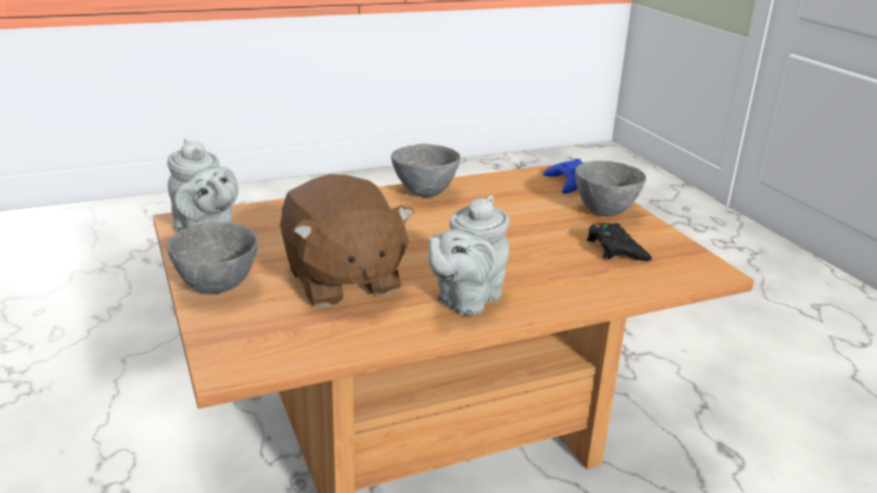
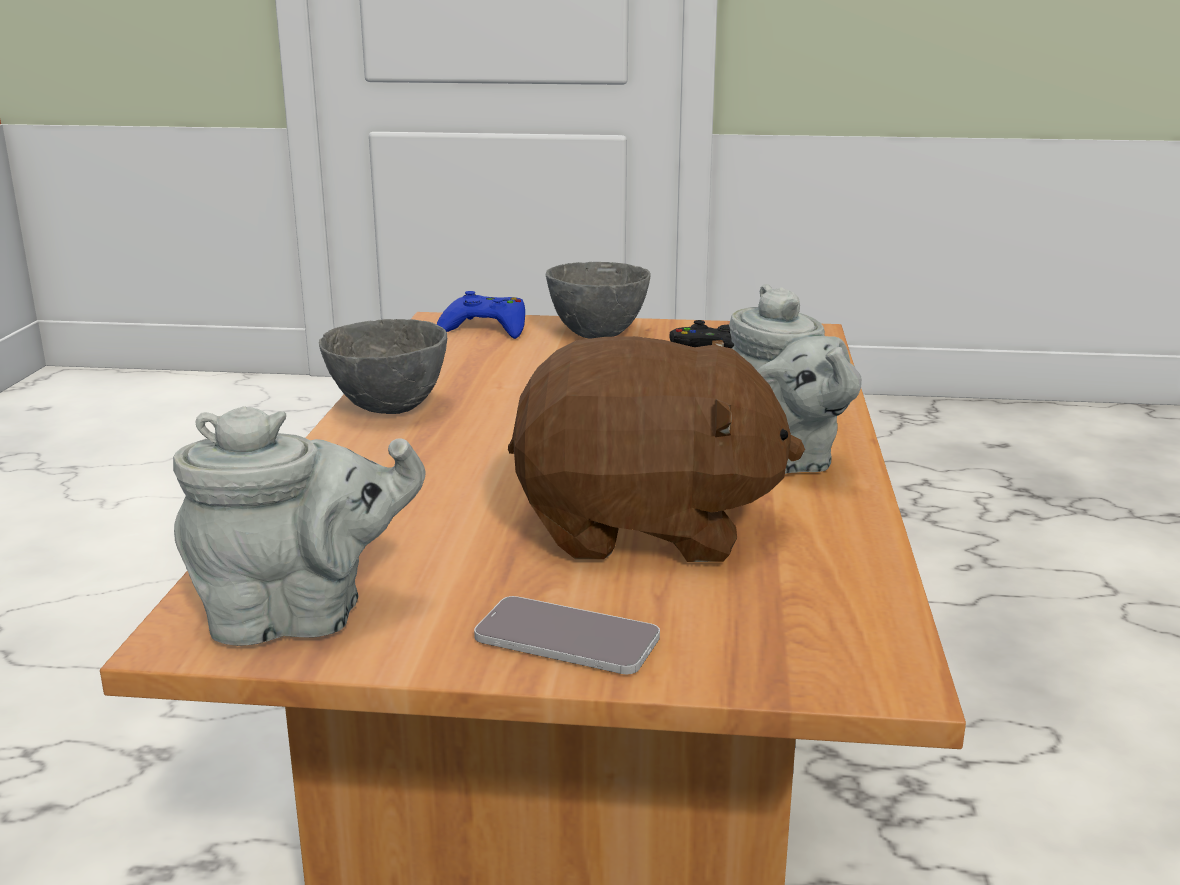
camera: 60 degrees left, 5 degrees down
(219, 286) = (567, 638): grey bowl -> phone

